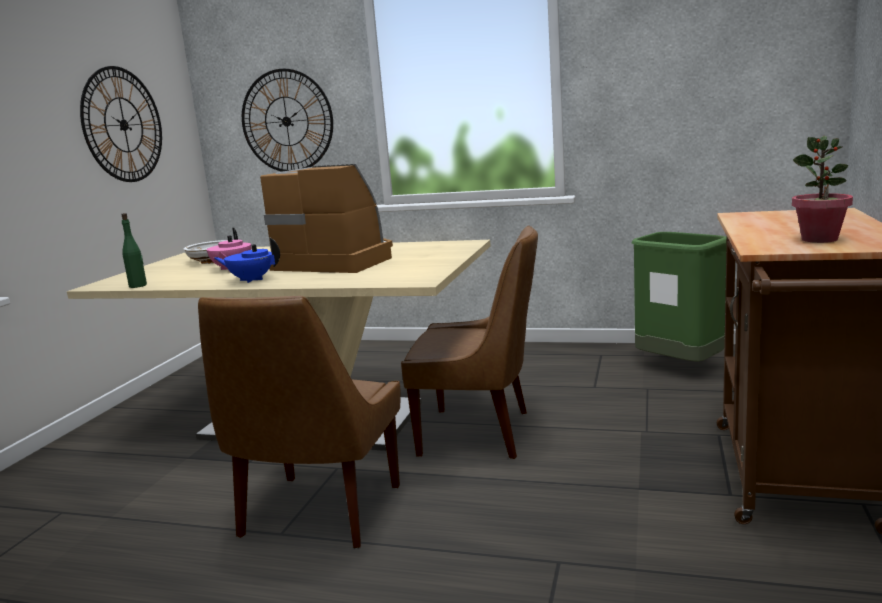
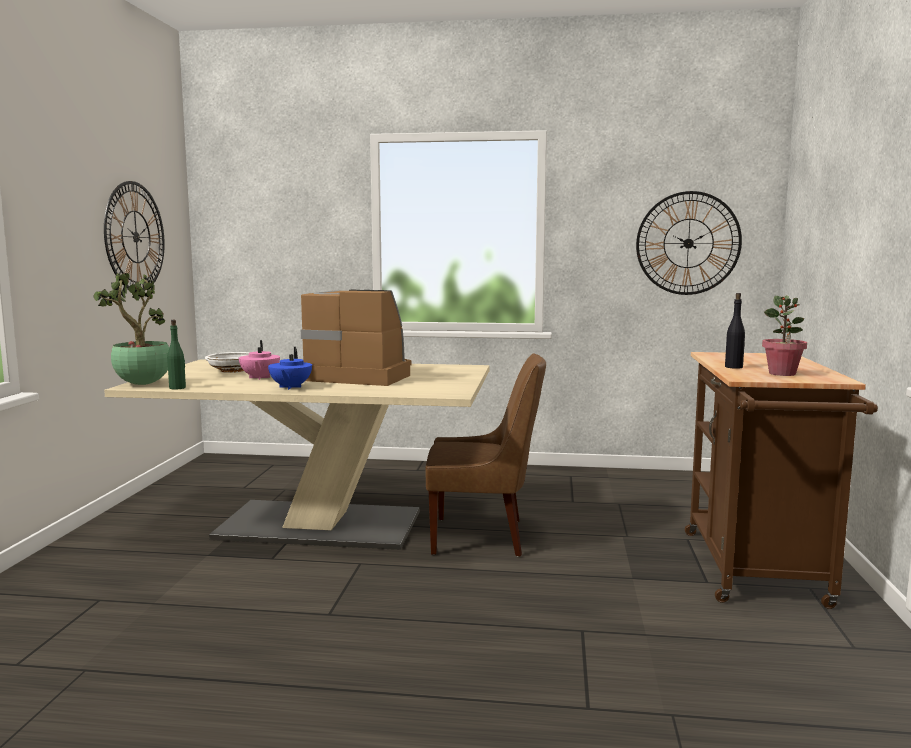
camera: 10 degrees left, 5 degrees down
(108, 283) = (141, 384): none -> potted plant
(251, 280) = (290, 387): blue teapot -> blue teapot turned 90 degrees counterclockwise
(286, 121) = (284, 246): wall clock -> wall clock (688, 243)
(318, 514) = (358, 599): brown chair -> none
(679, 367) = (641, 487): green trash can -> none
(758, 232) = (733, 367): none -> black bottle

